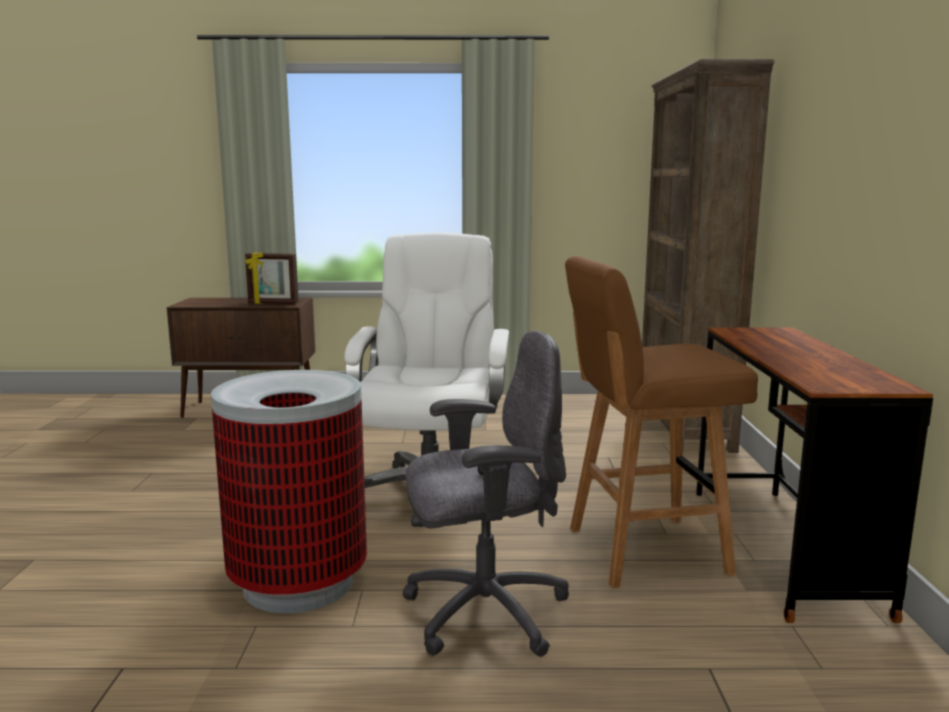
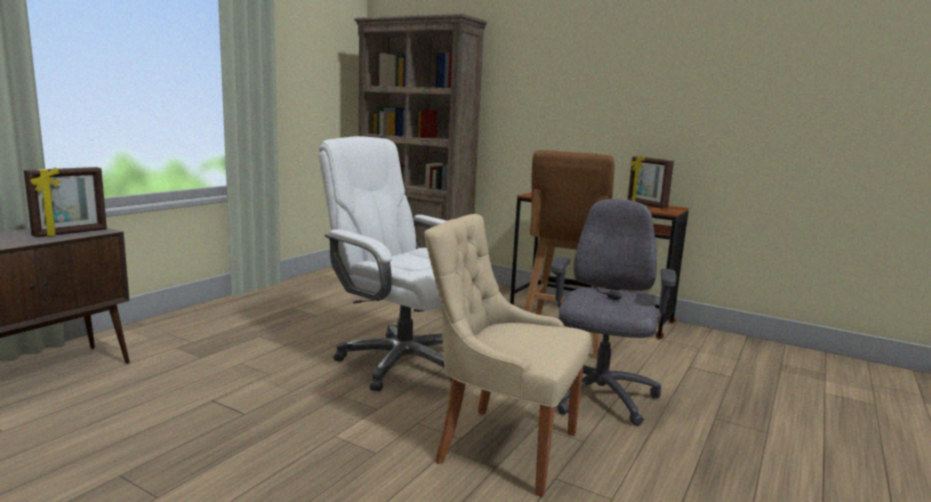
camera: 60 degrees left, 0 degrees up
(299, 583) = (502, 446): trash can -> beige chair
(854, 373) = (646, 205): none -> picture frame

